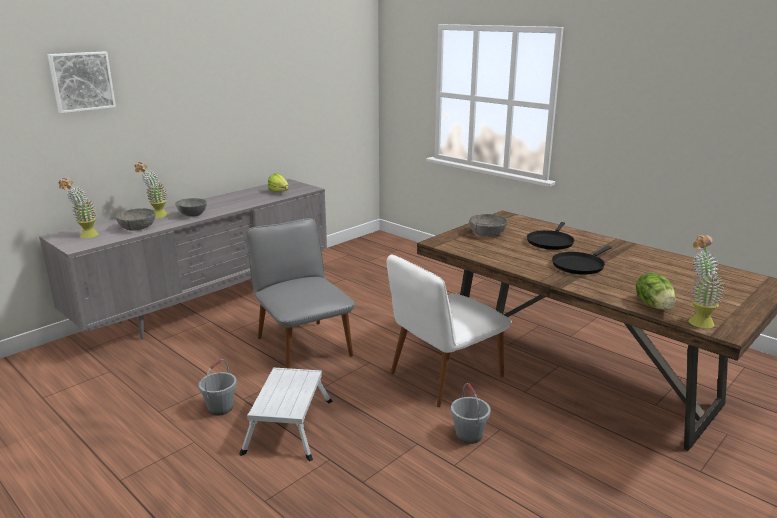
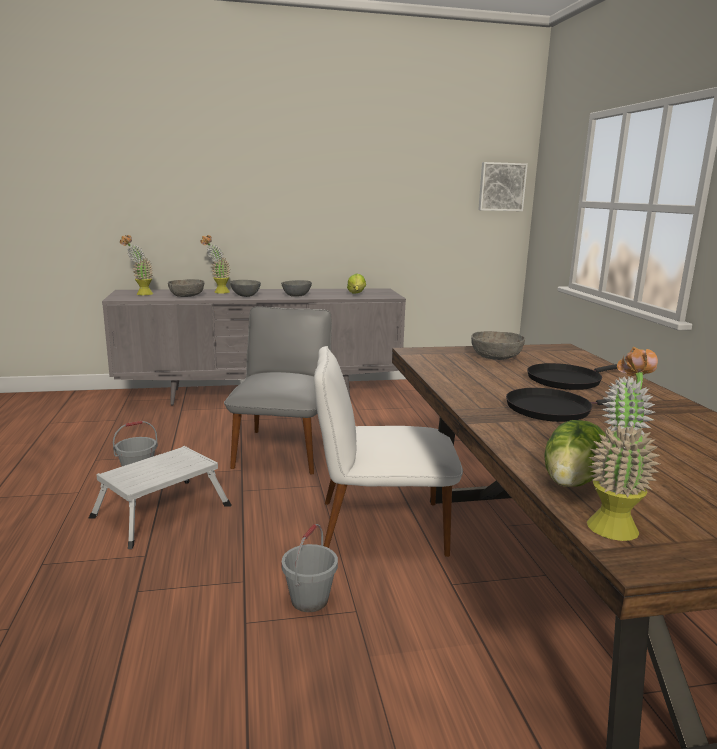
camera: 35 degrees right, 5 degrees down
(81, 81) = (171, 153): picture -> picture (501, 187)
(237, 205) = (297, 296): none -> grey bowl

